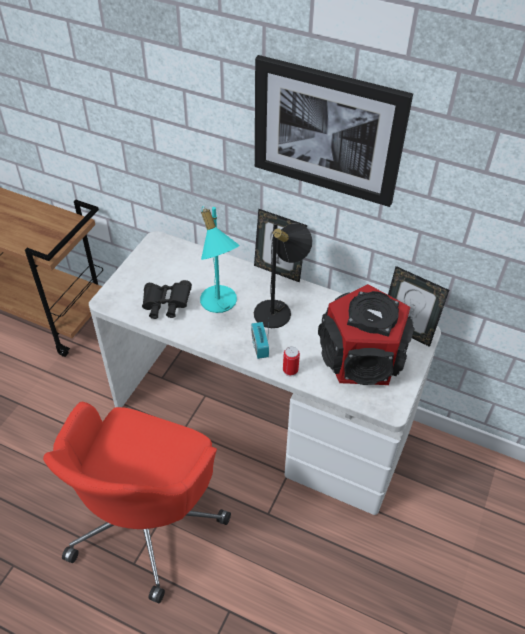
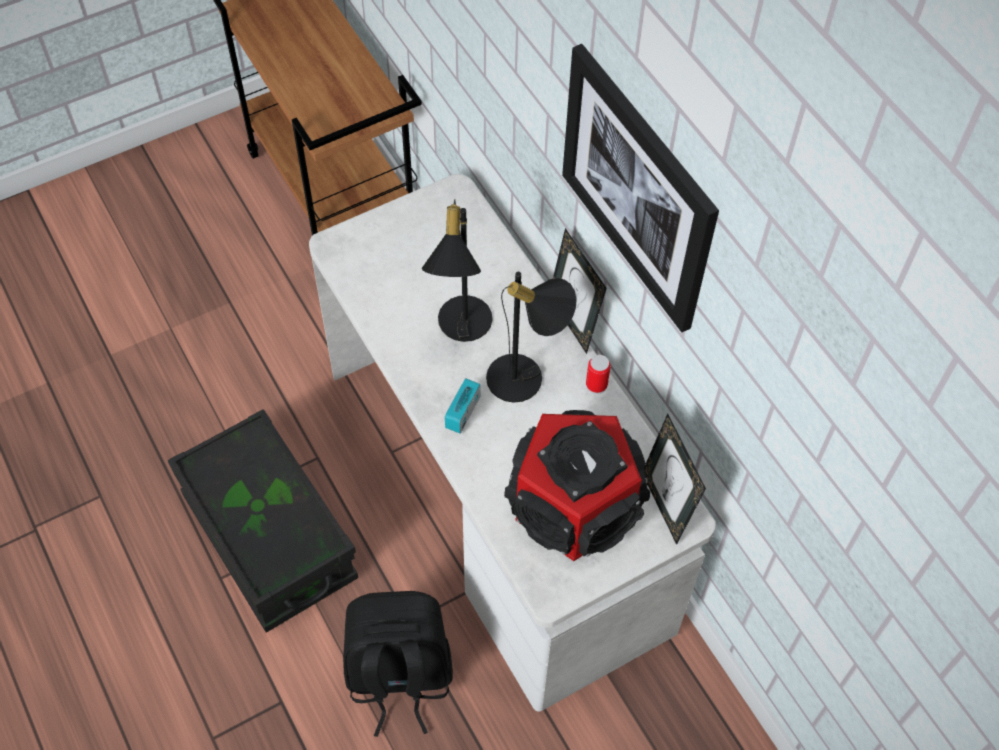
camera: 35 degrees right, 10 degrees up
(147, 520) = (270, 537): red office chair -> black storage box
(166, 306) = (395, 291): black binoculars -> none
(219, 304) = (460, 327): turquoise table lamp -> black table lamp
(286, 549) = (398, 678): none -> black backpack
(290, 370) = (472, 467): can -> can (596, 385)

